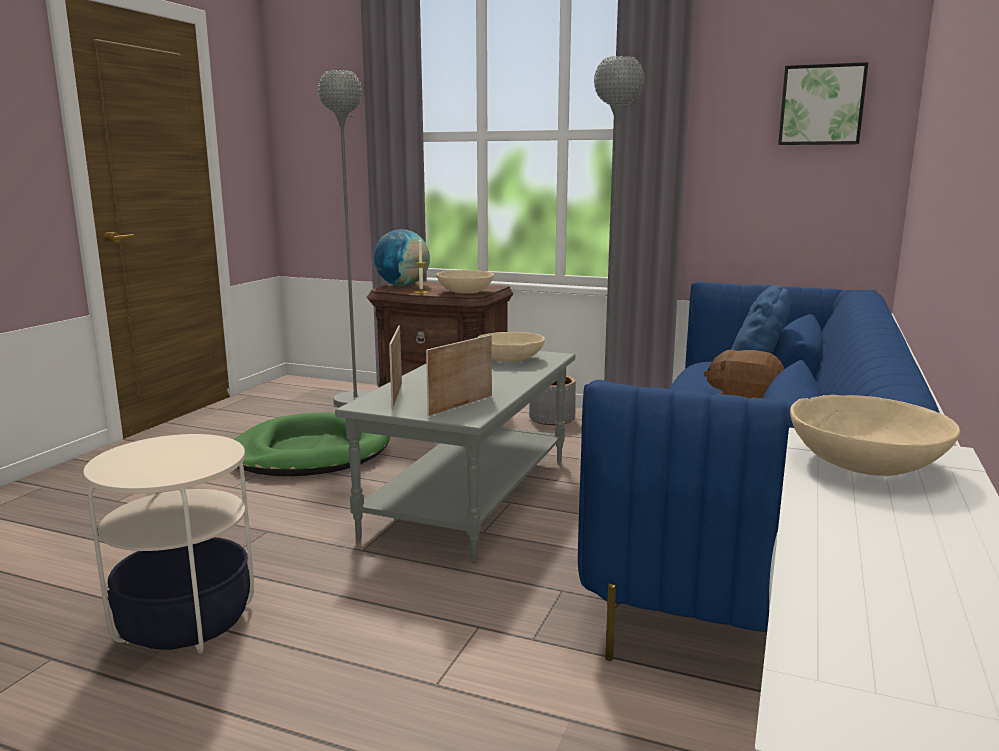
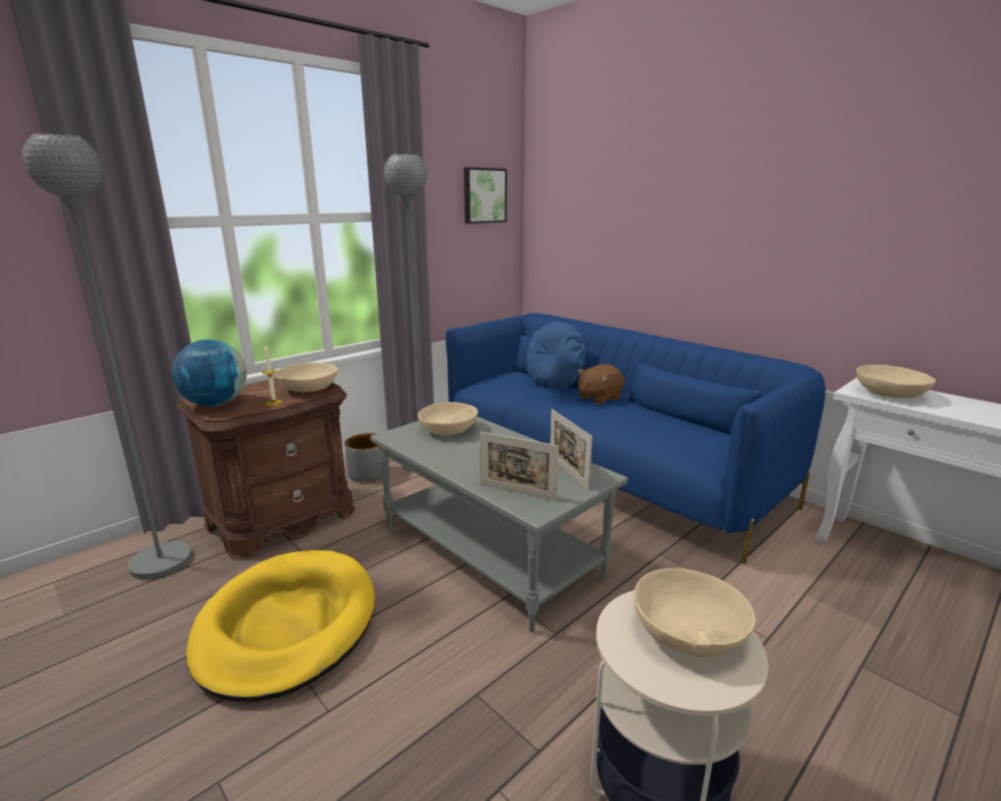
camera: 65 degrees left, 5 degrees up
(177, 460) = (689, 632): none -> beige bowl
(311, 452) = (287, 626): green dog bed -> yellow dog bed

